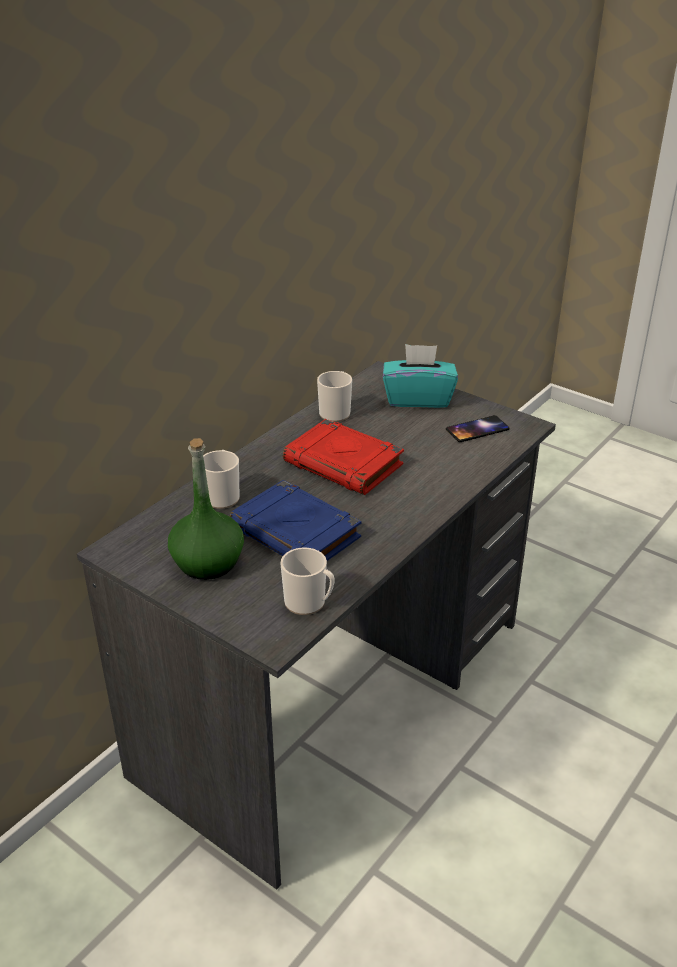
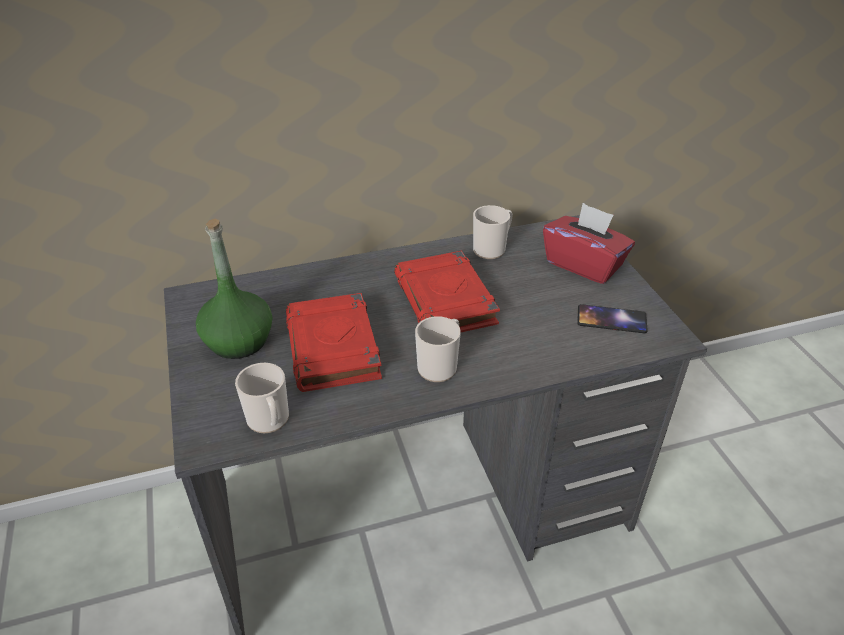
camera: 35 degrees right, 5 degrees up
(222, 496) = (315, 287): mug -> mug (440, 366)
(297, 533) = (334, 349): blue book -> red book
(418, 398) = (584, 264): turquoise tissue box -> red tissue box

